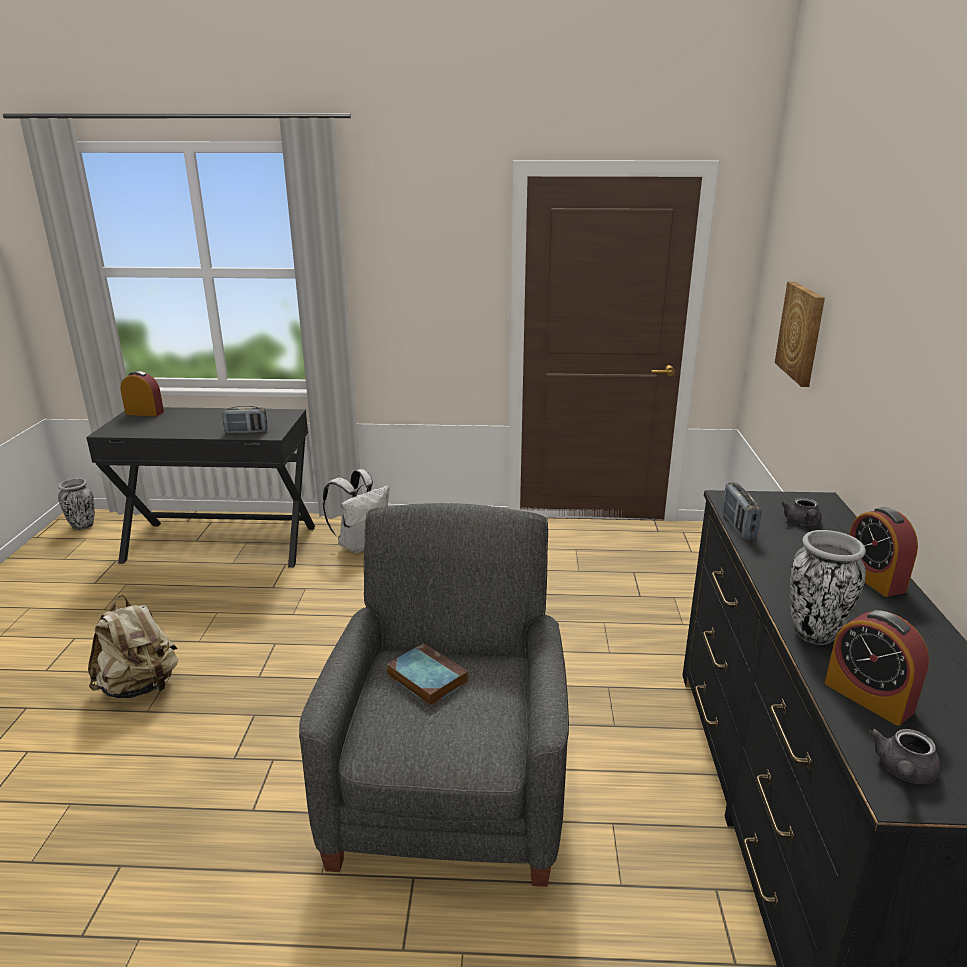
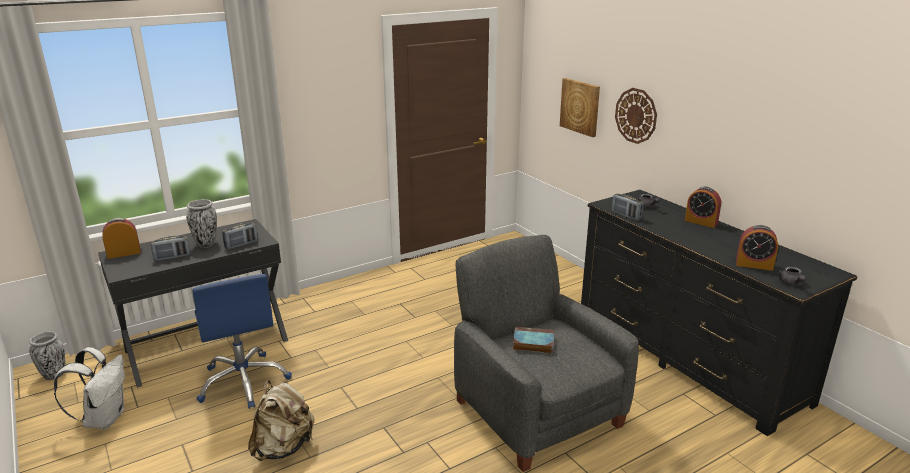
camera: 35 degrees left, 0 degrees up
(171, 427) = (172, 257): none -> radio
(201, 595) = (244, 381): none -> blue office chair
(360, 544) = (316, 311): white backpack -> white backpack (104, 418)
(813, 633) = (710, 249): vase -> vase (206, 244)
(855, 354) = (636, 115): none -> wall clock

